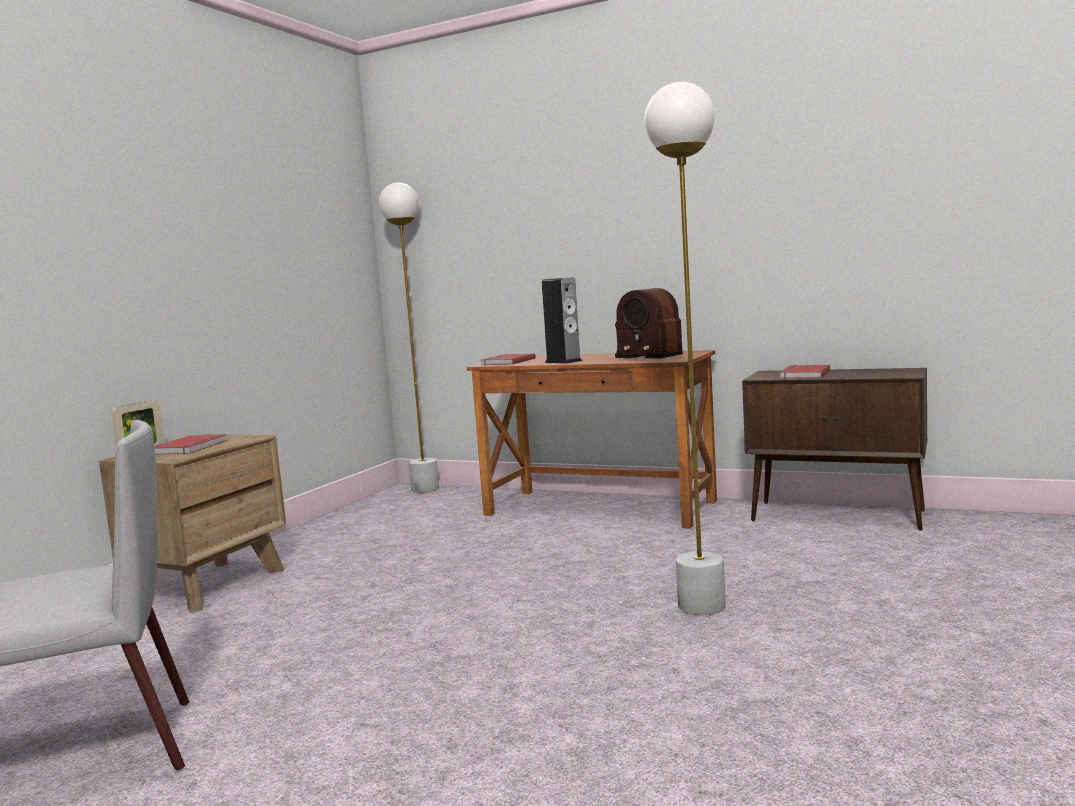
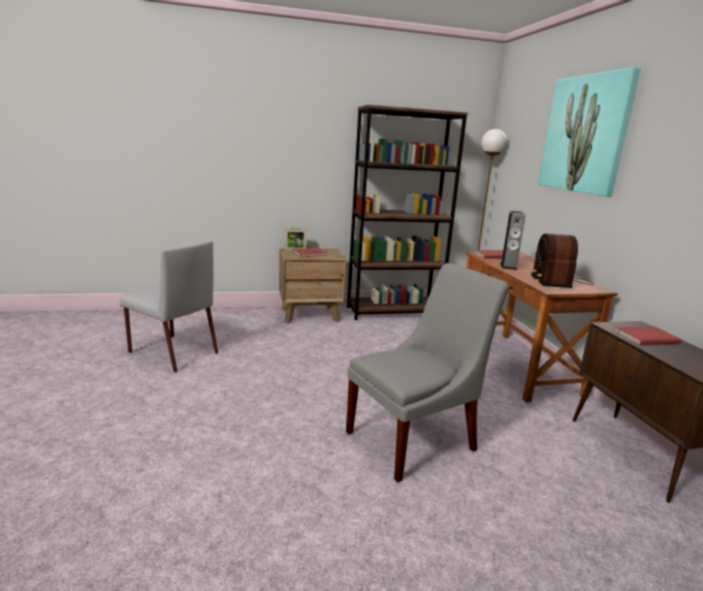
camera: 50 degrees right, 10 degrees up
(333, 528) = (393, 312): none -> brown bookcase
(583, 168) = (585, 134): none -> picture
(702, 606) = (415, 439): white floor lamp -> grey chair

